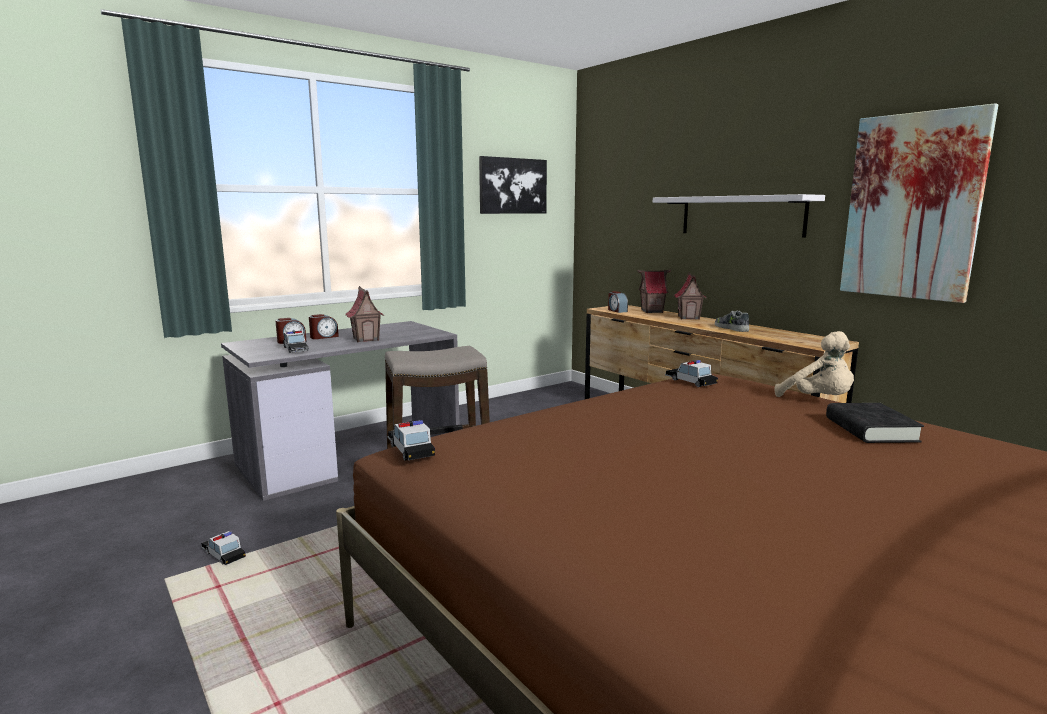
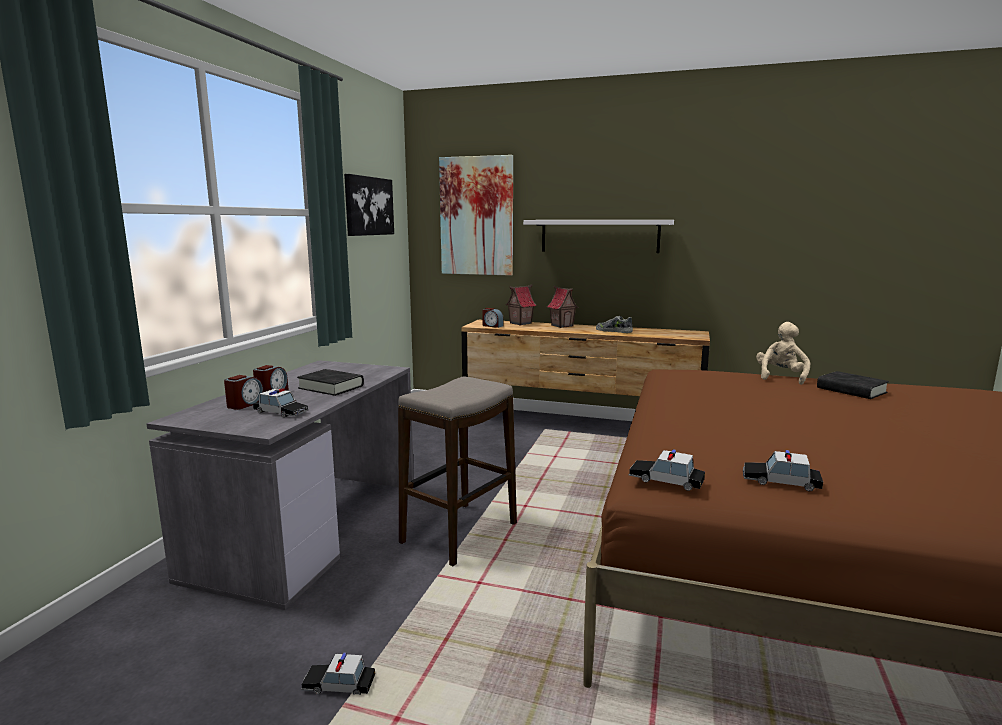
camera: 35 degrees left, 0 degrees up
(366, 339) = (331, 387): toy house -> black book
(690, 381) = (684, 377): toy car -> toy car (780, 481)
(819, 401) = (780, 377): beige plush toy -> beige plush toy turned 90 degrees counterclockwise
(912, 207) = (741, 229): picture -> picture (476, 216)

